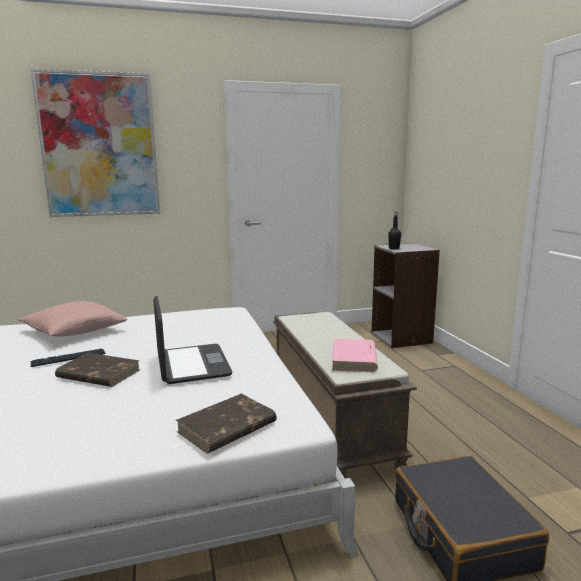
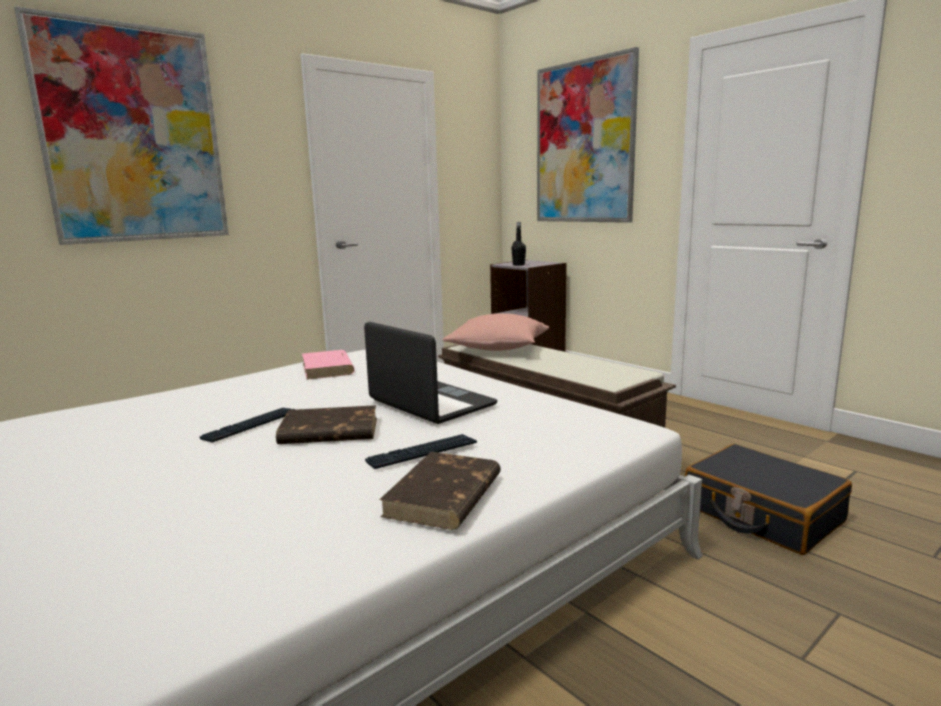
camera: 25 degrees left, 0 degrees up
(74, 332) = (196, 400): pink pillow -> pink pillow (498, 348)
(122, 406) = (422, 453): none -> keyboard
(226, 427) = (570, 445): brown book -> brown book (443, 496)
(354, 359) = (595, 370): pink book -> pink book (328, 368)
(460, 144) = (584, 143): none -> picture

